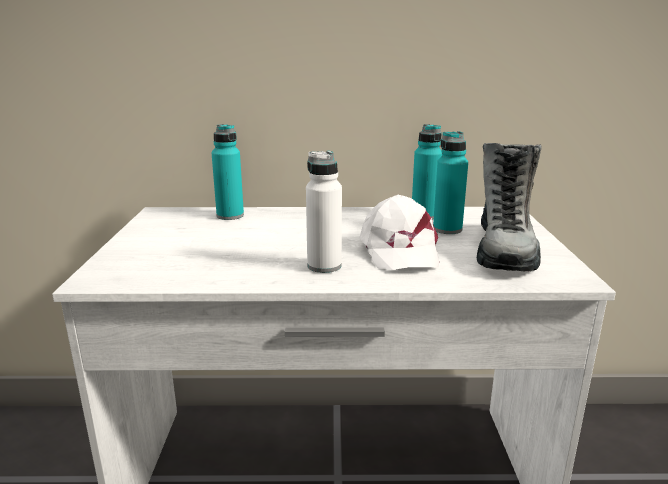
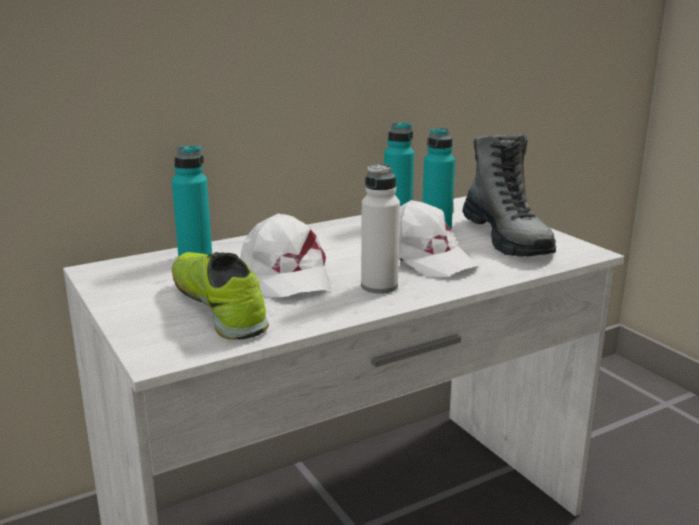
camera: 30 degrees left, 0 degrees up
(187, 254) = (219, 307): none -> shoe
(268, 241) = (284, 275): none -> white cap

